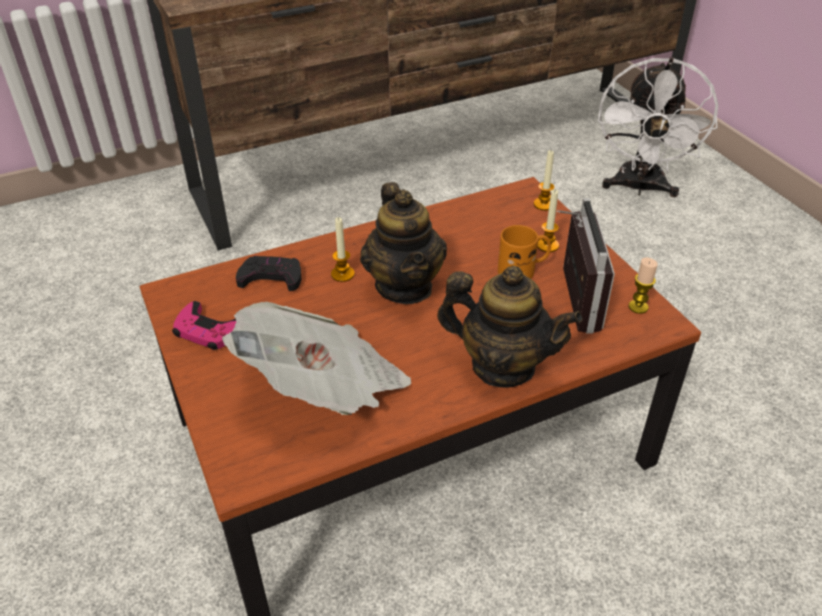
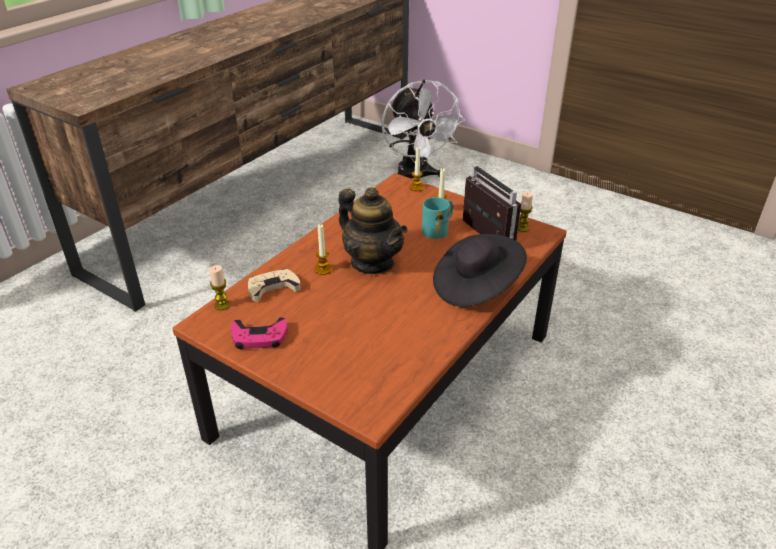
camera: 30 degrees left, 5 degrees down
(205, 278) = (222, 305): none -> candle
(271, 277) = (273, 288): black game controller -> beige game controller
(325, 388) = (377, 340): newspaper -> none
(502, 366) = (476, 287): teapot -> black hat
(523, 270) = (438, 229): orange mug -> turquoise mug

